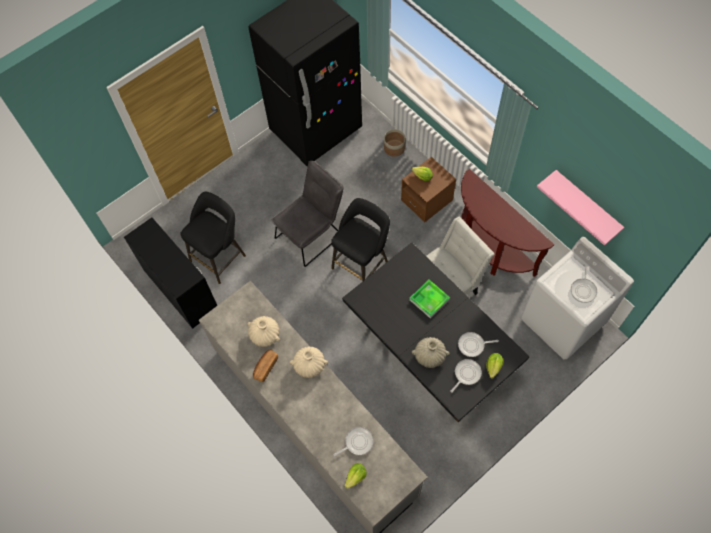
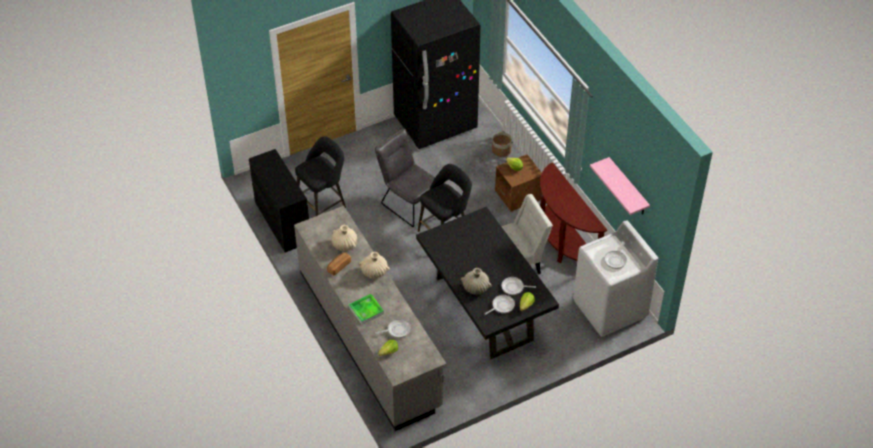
camera: 10 degrees right, 15 degrees down
(312, 234) = (408, 202): grey chair -> grey chair turned 105 degrees counterclockwise
(429, 299) = (488, 249): tray -> tray (366, 310)

